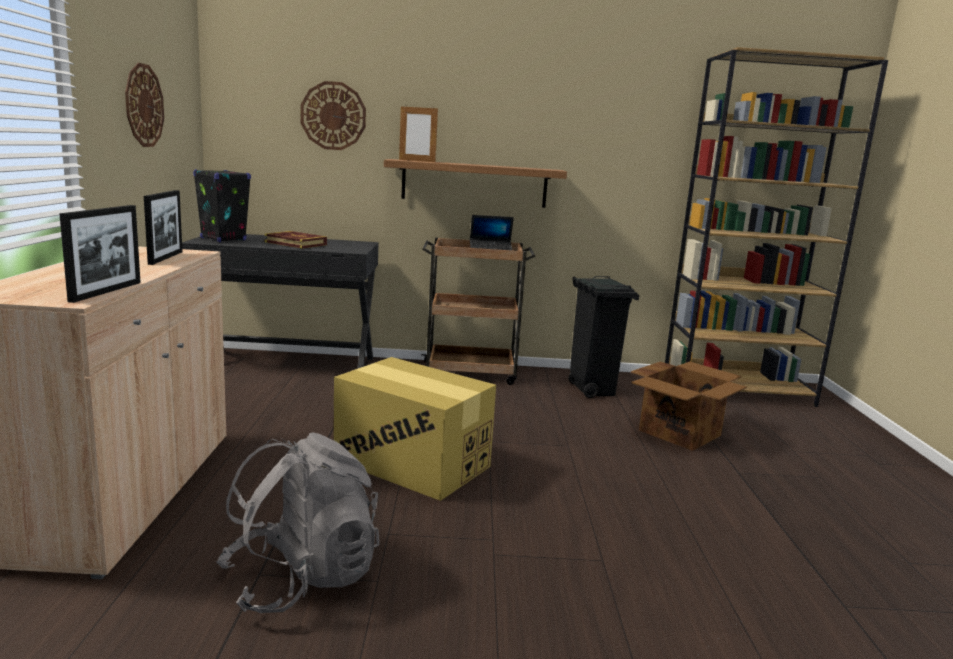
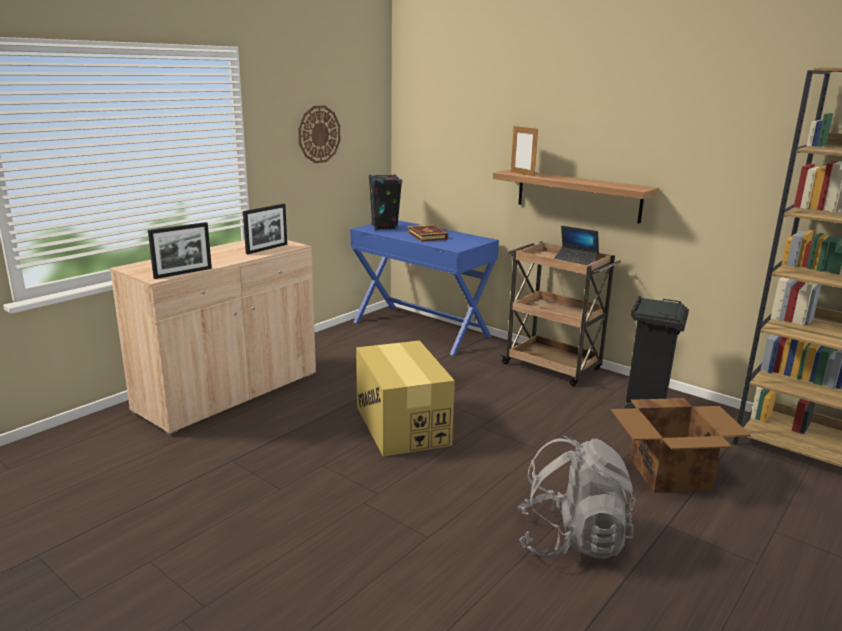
camera: 40 degrees right, 5 degrees up
(287, 364) = (421, 329): black desk -> blue desk
(301, 579) = (246, 471): grey backpack -> grey backpack (571, 540)
(333, 116) = (472, 132): wall clock -> none

